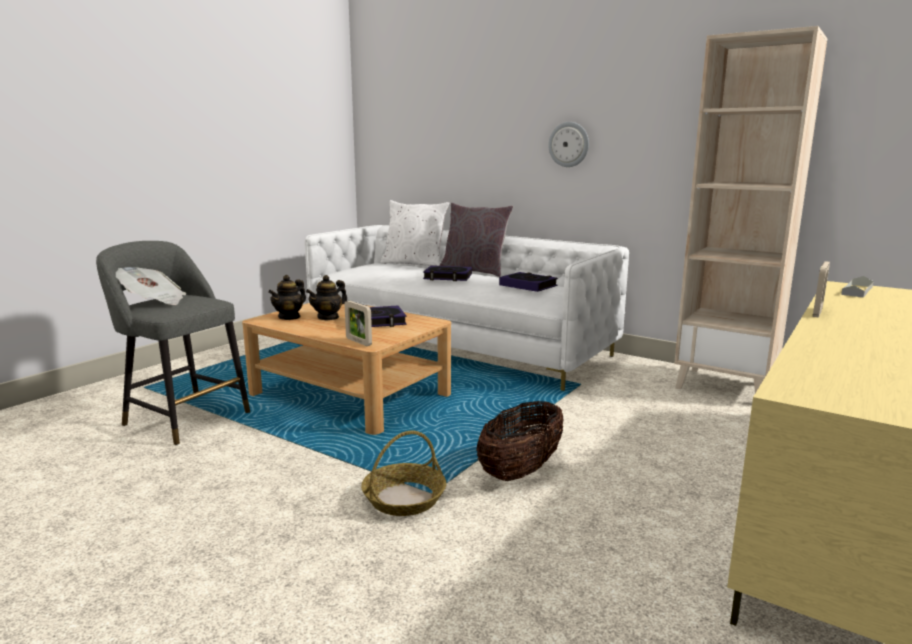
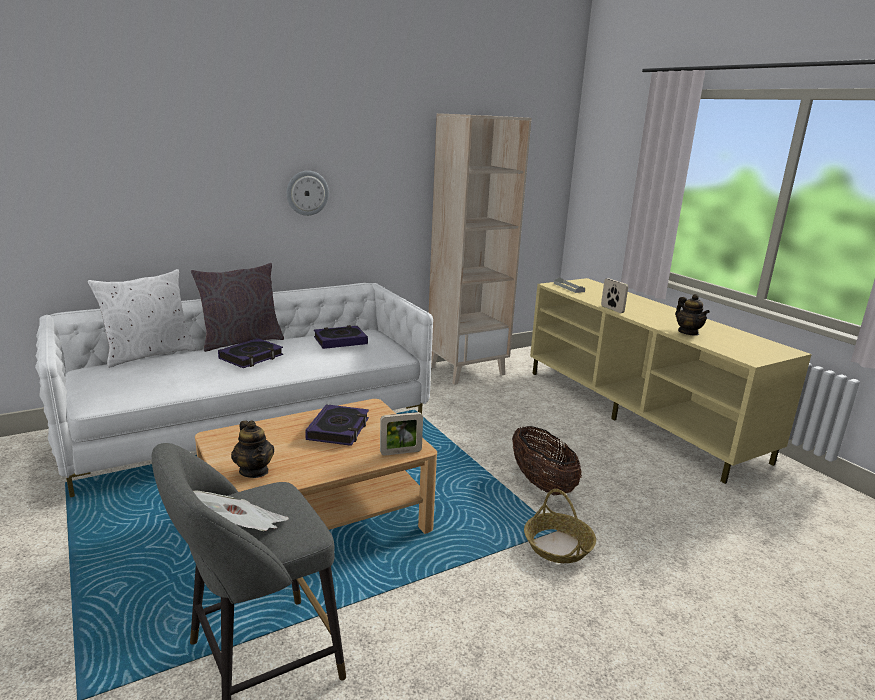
camera: 65 degrees left, 5 degrees up
(328, 317) = (287, 449): teapot -> teapot (688, 332)

